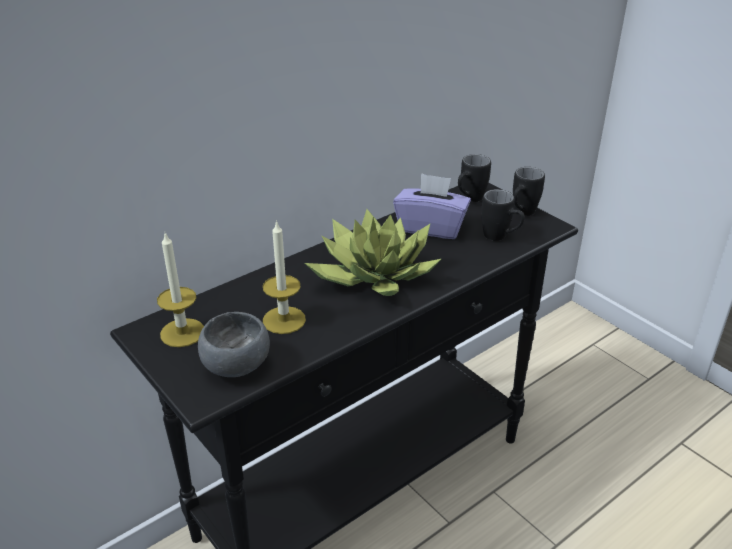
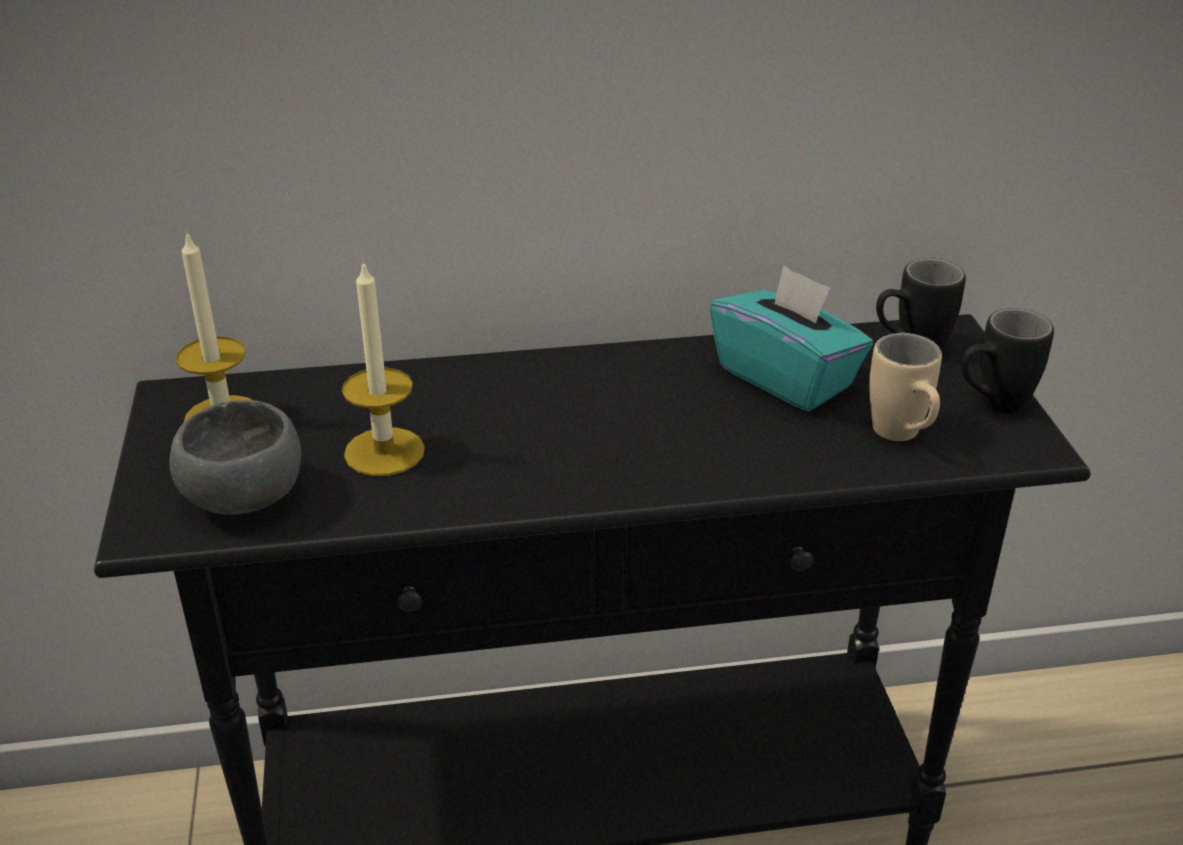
camera: 30 degrees right, 0 degrees up
(372, 274) = (600, 426): potted plant -> none
(431, 227) = (786, 378): purple tissue box -> turquoise tissue box
(500, 238) = (902, 437): black mug -> beige mug

